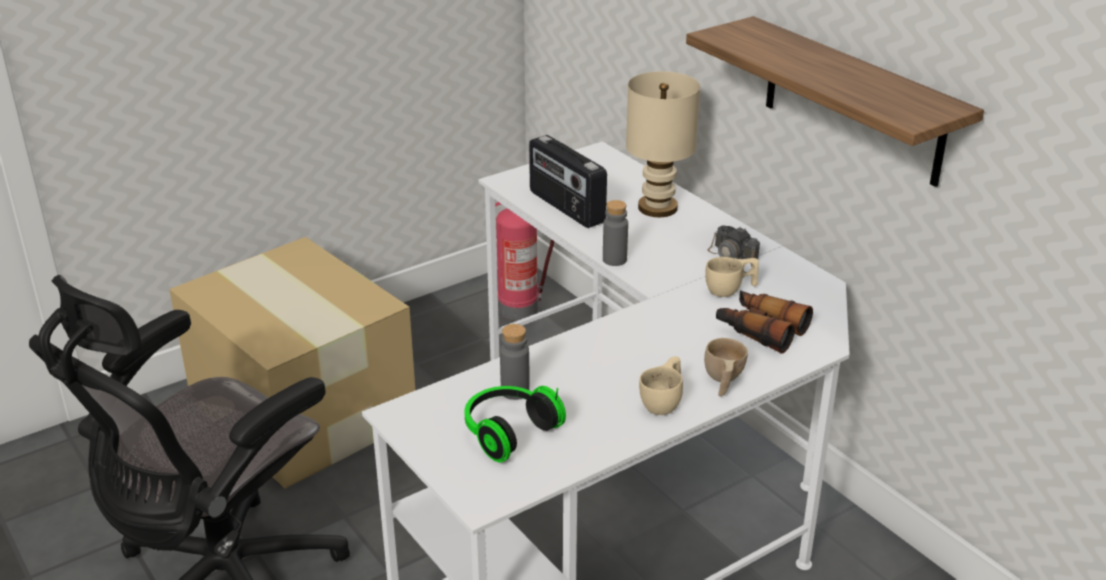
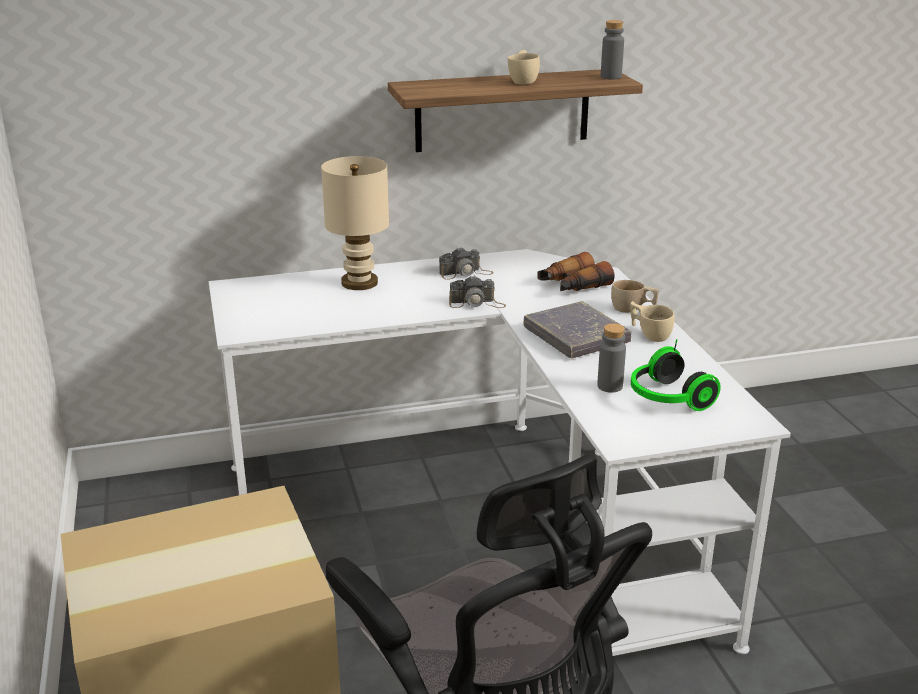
camera: 70 degrees left, 5 degrees down
(520, 309) = (164, 504): fire extinguisher -> none
(565, 207) = (321, 316): radio -> none
(614, 260) = (431, 314): grey bottle -> grey bottle (611, 77)
(623, 352) = (576, 336): none -> grey book
(660, 279) = (477, 303): none -> camera
(731, 290) = (511, 283): beige cup -> beige cup (524, 80)

